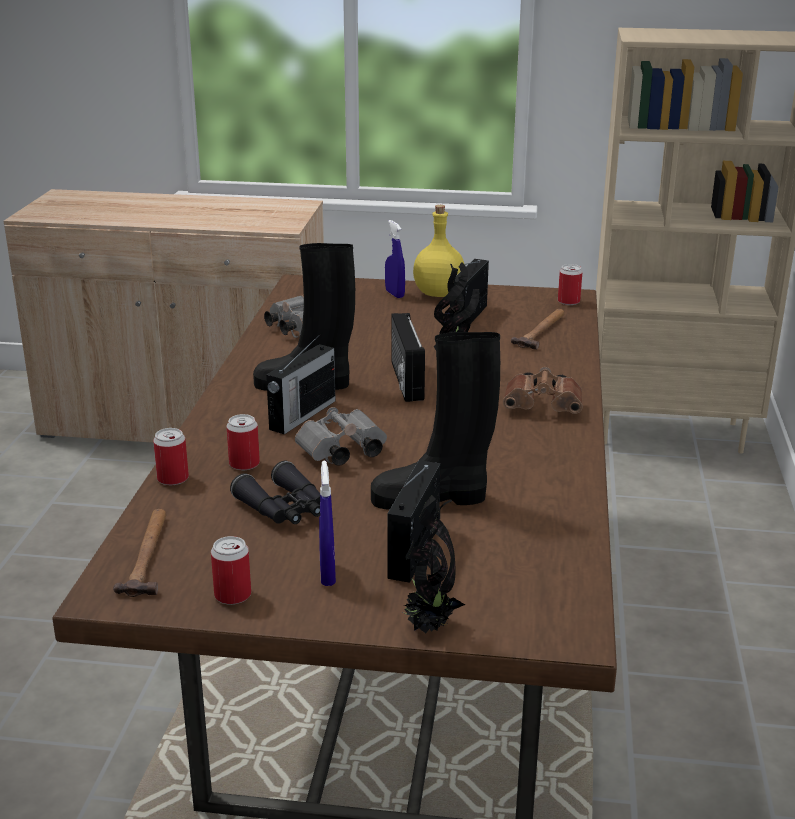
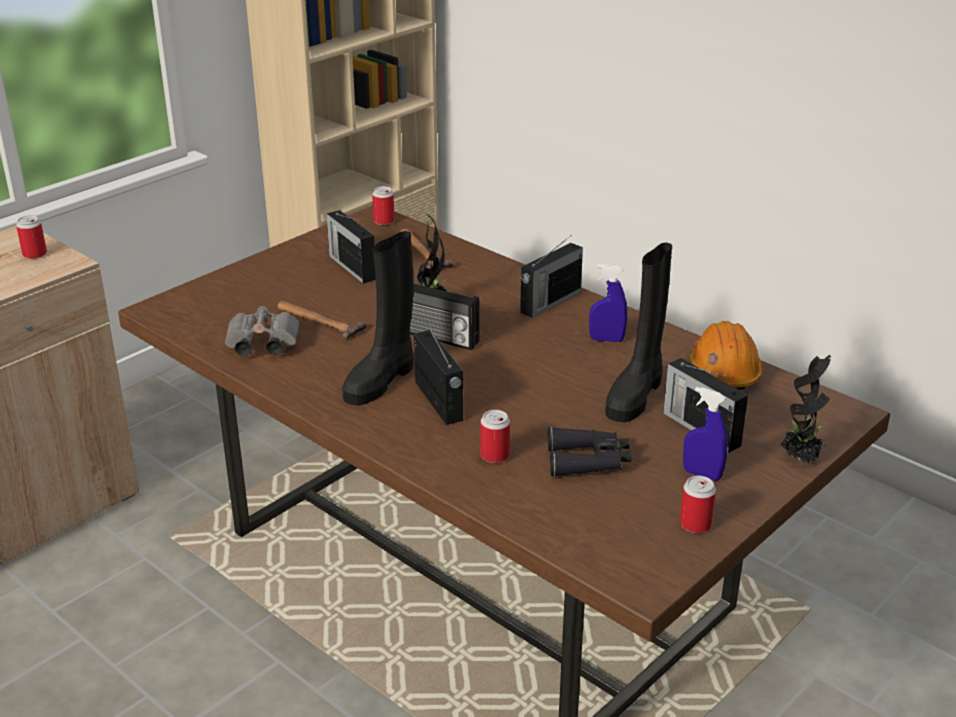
camera: 55 degrees left, 5 degrees up
(148, 555) = (601, 546): hammer -> hammer (319, 321)
(173, 479) = (482, 498): can -> can (35, 254)
(341, 453) = (526, 407): grey binoculars -> none
(394, 294) = (256, 278): blue spray bottle -> blue spray bottle (606, 340)
(437, 293) = (285, 261): yellow bottle -> none
(545, 407) = (549, 302): brown binoculars -> radio
(548, 532) = (723, 371): none -> orange hard hat

